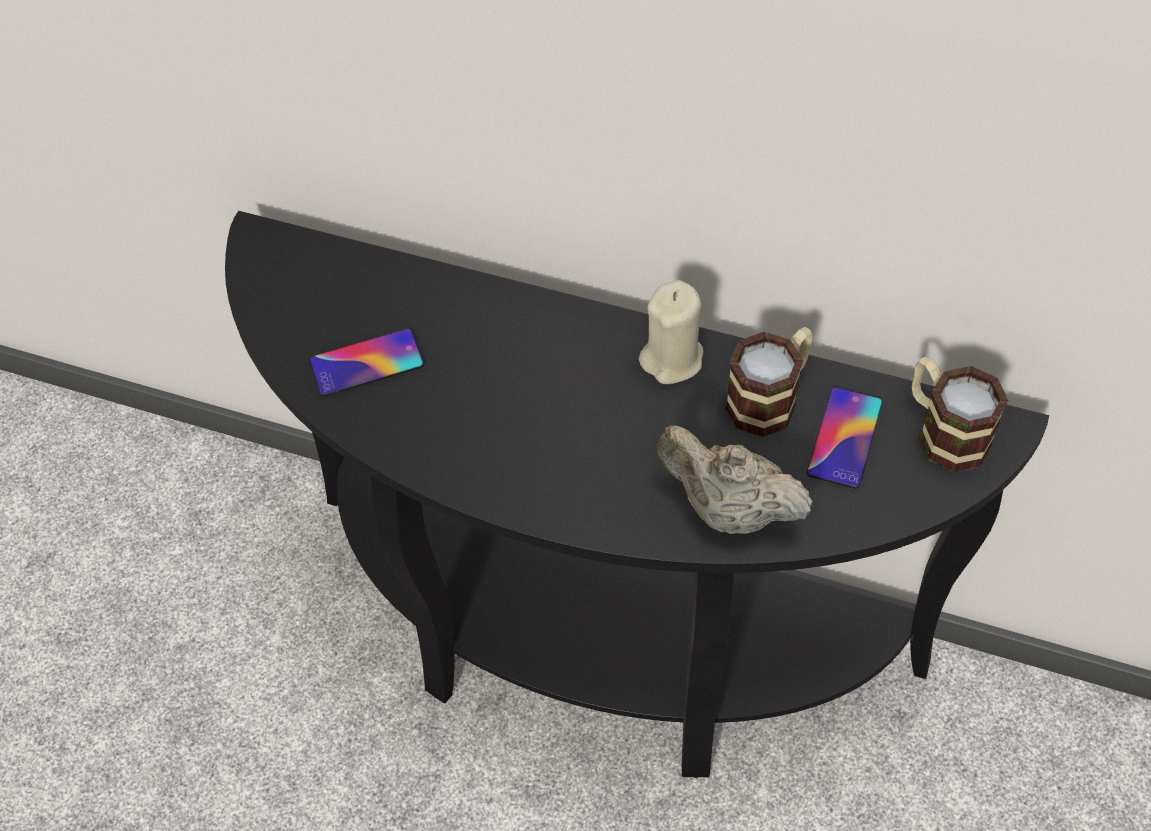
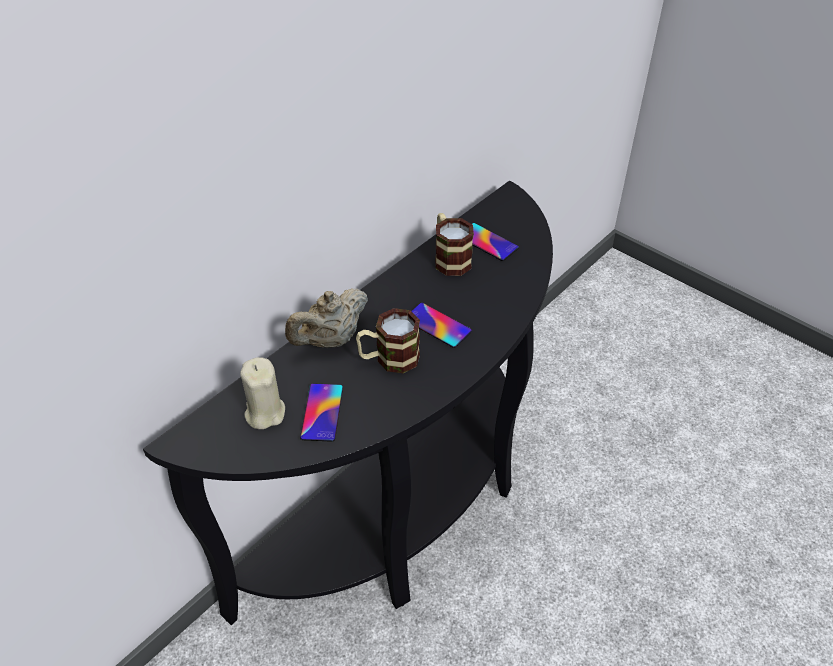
camera: 70 degrees left, 10 degrees down
(602, 436) = (437, 325): none -> phone
(672, 359) = (403, 284): beige candle -> beige candle (264, 412)
(728, 509) = (508, 293): beige teapot -> beige teapot (330, 340)
(943, 430) = (500, 211): mug -> mug (389, 359)

